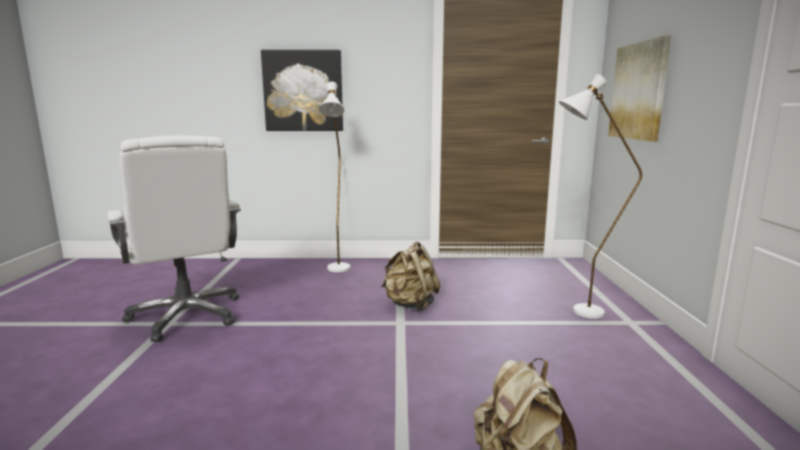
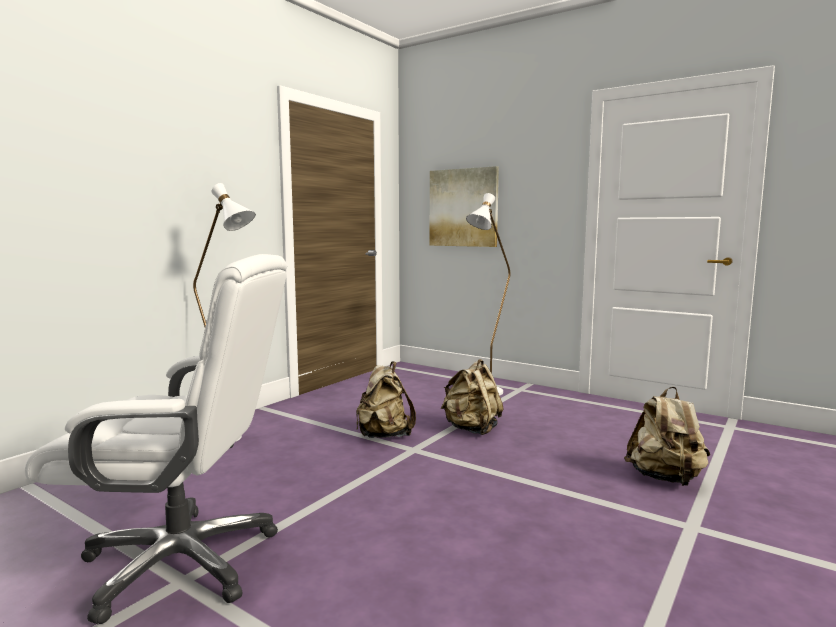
camera: 55 degrees left, 5 degrees down
(303, 91) = (135, 193): picture -> none
(478, 331) = (472, 429): none -> beige backpack

